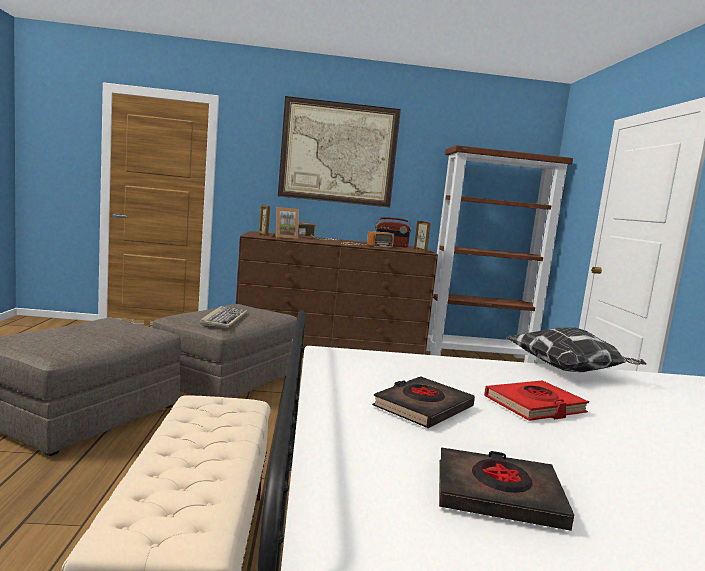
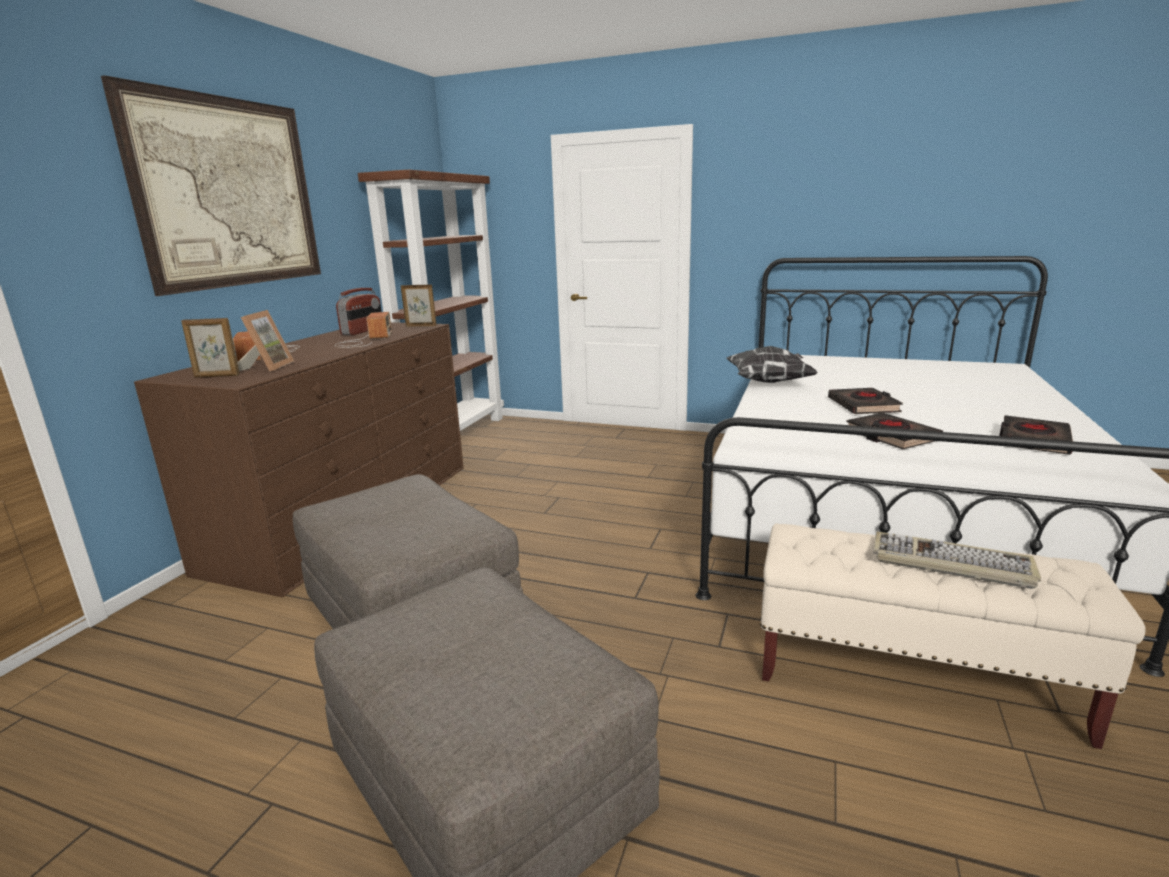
camera: 65 degrees left, 10 degrees up
(224, 319) = (430, 520): keyboard -> keyboard (950, 563)
(535, 406) = (863, 406): red book -> black book

